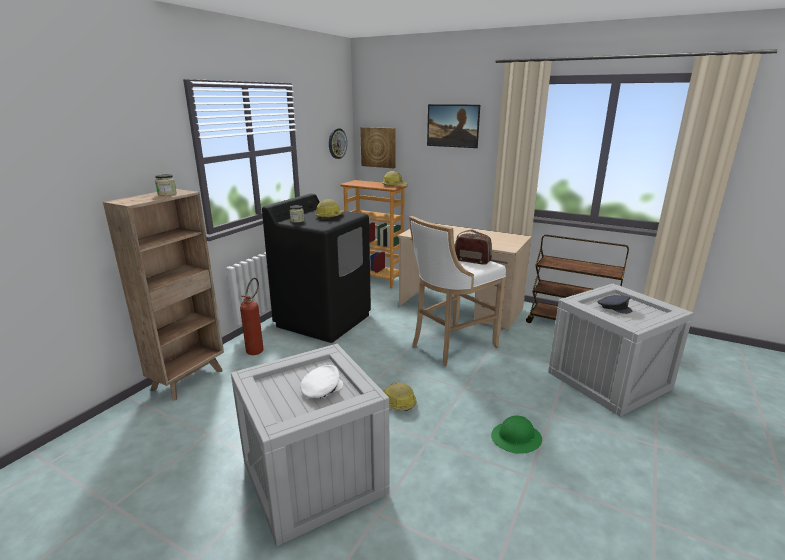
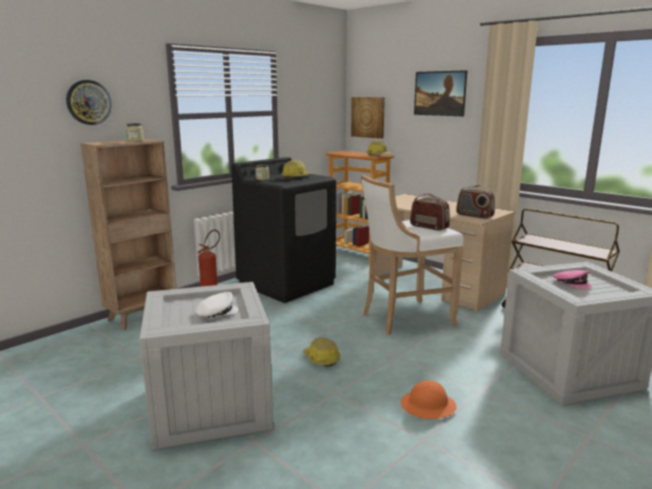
camera: 15 degrees right, 5 degrees down
(337, 143) = (325, 112): wall clock -> wall clock (88, 102)
(502, 244) = (474, 216): none -> radio
(516, 439) = (428, 406): green hard hat -> orange hard hat
(614, 307) = (572, 283): grey cap -> pink cap

